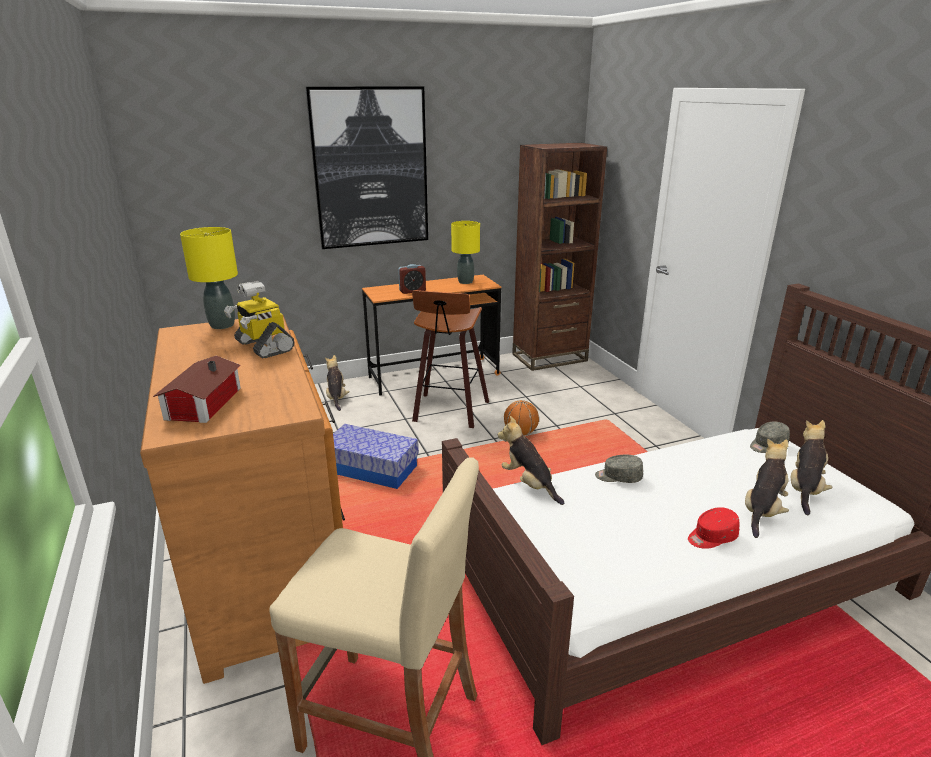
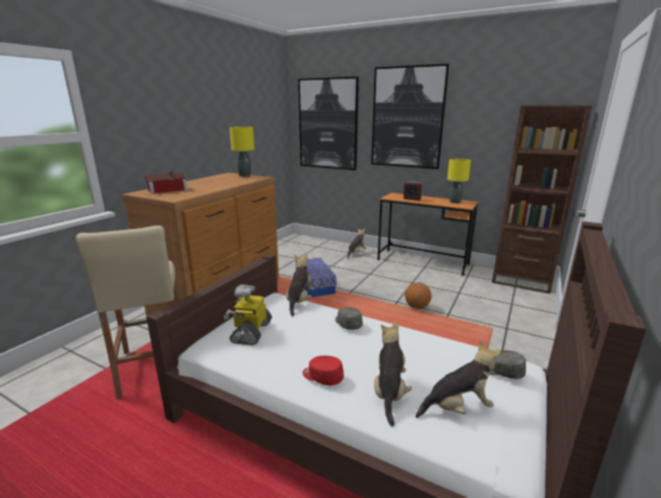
camera: 50 degrees right, 5 degrees down
(221, 189) = (328, 124): none -> picture
(263, 346) = (232, 183): toy robot -> toy robot (251, 331)
(449, 412) = (397, 280): stool -> none
(762, 511) = (389, 392): plush toy -> plush toy turned 75 degrees counterclockwise

